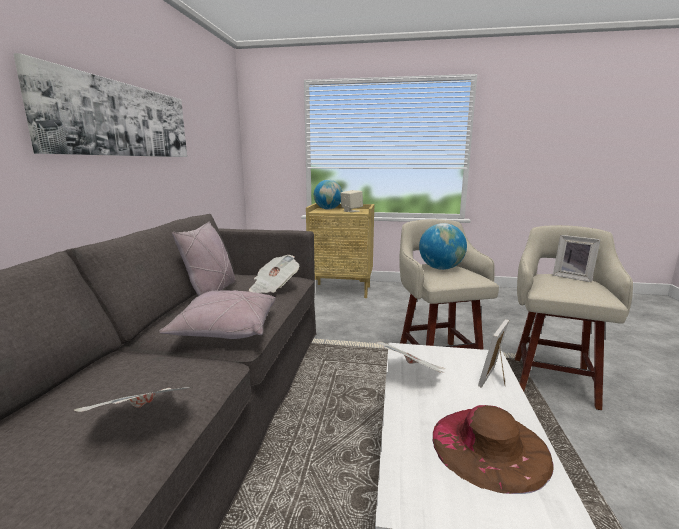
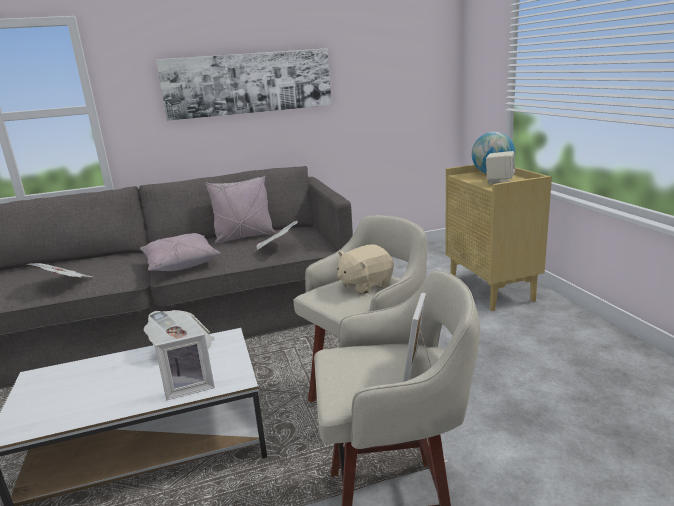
camera: 65 degrees right, 5 degrees up
(440, 268) = (365, 285): globe -> beige plush toy
(489, 446) = (87, 397): brown hat -> none
(495, 379) = (190, 389): picture frame -> picture frame turned 150 degrees clockwise

